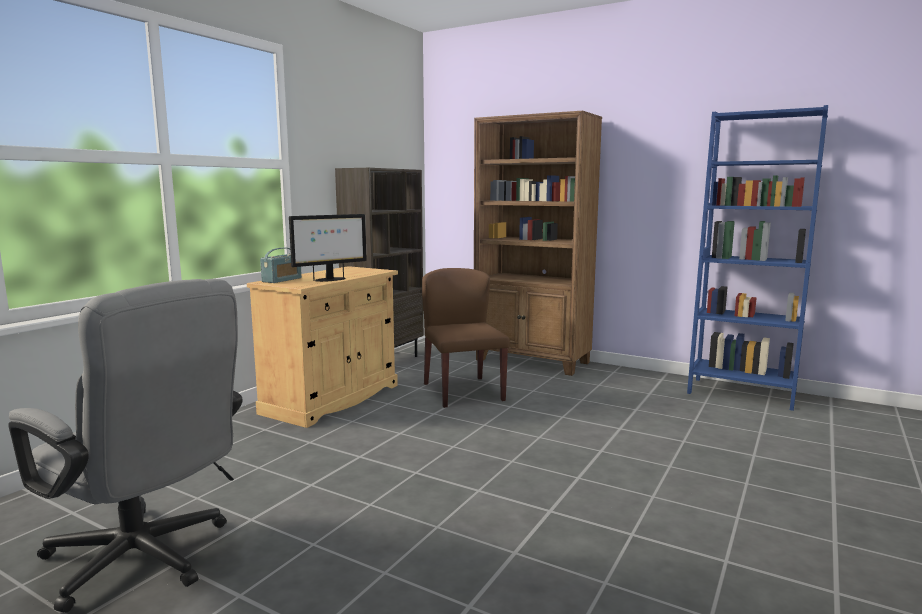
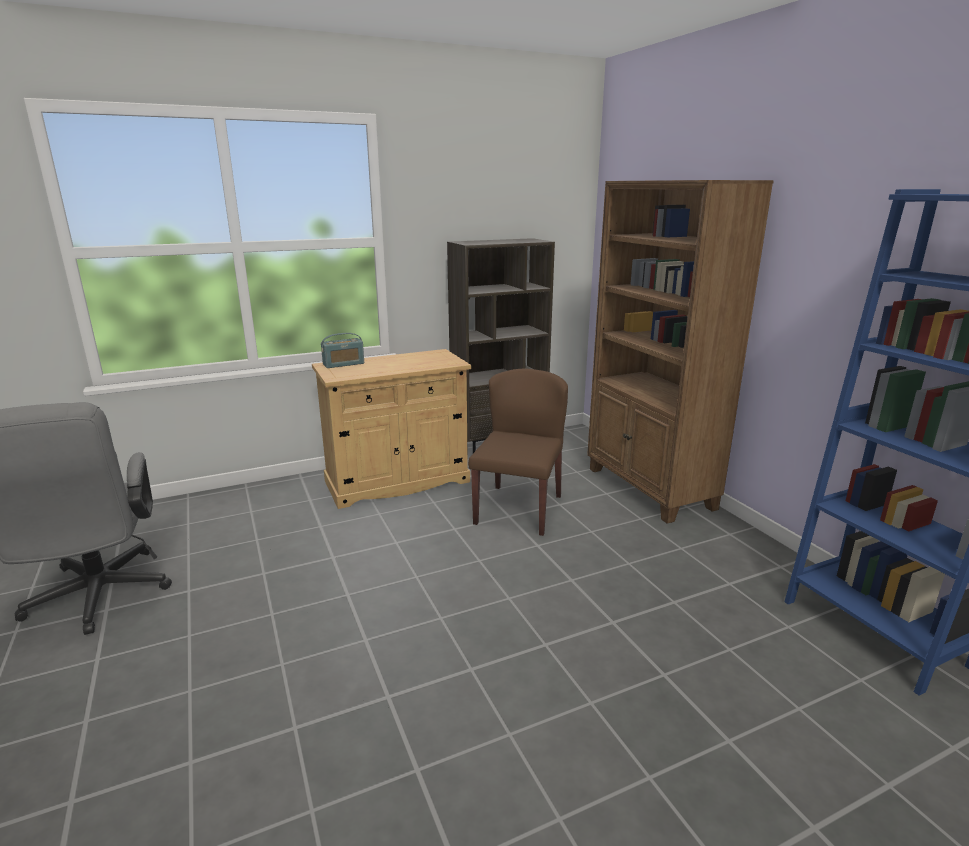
camera: 35 degrees right, 10 degrees up
(330, 280) = (378, 371): monitor -> none

